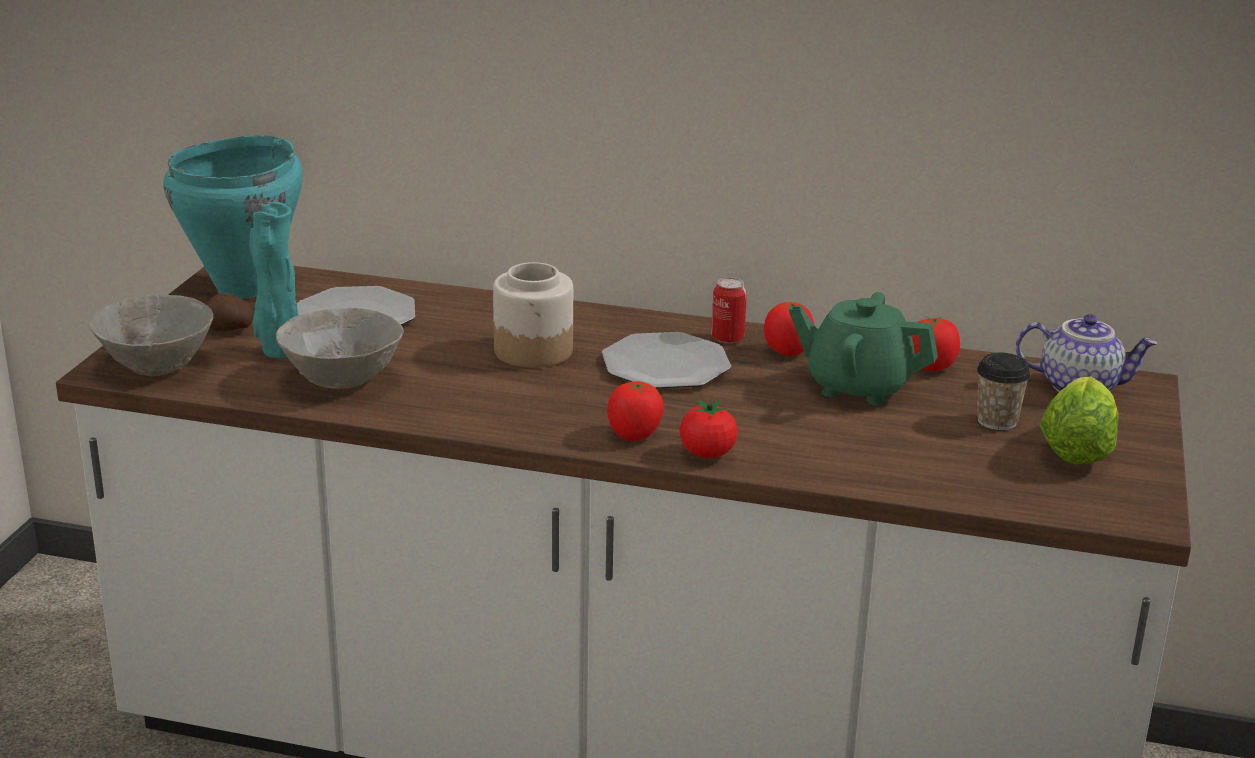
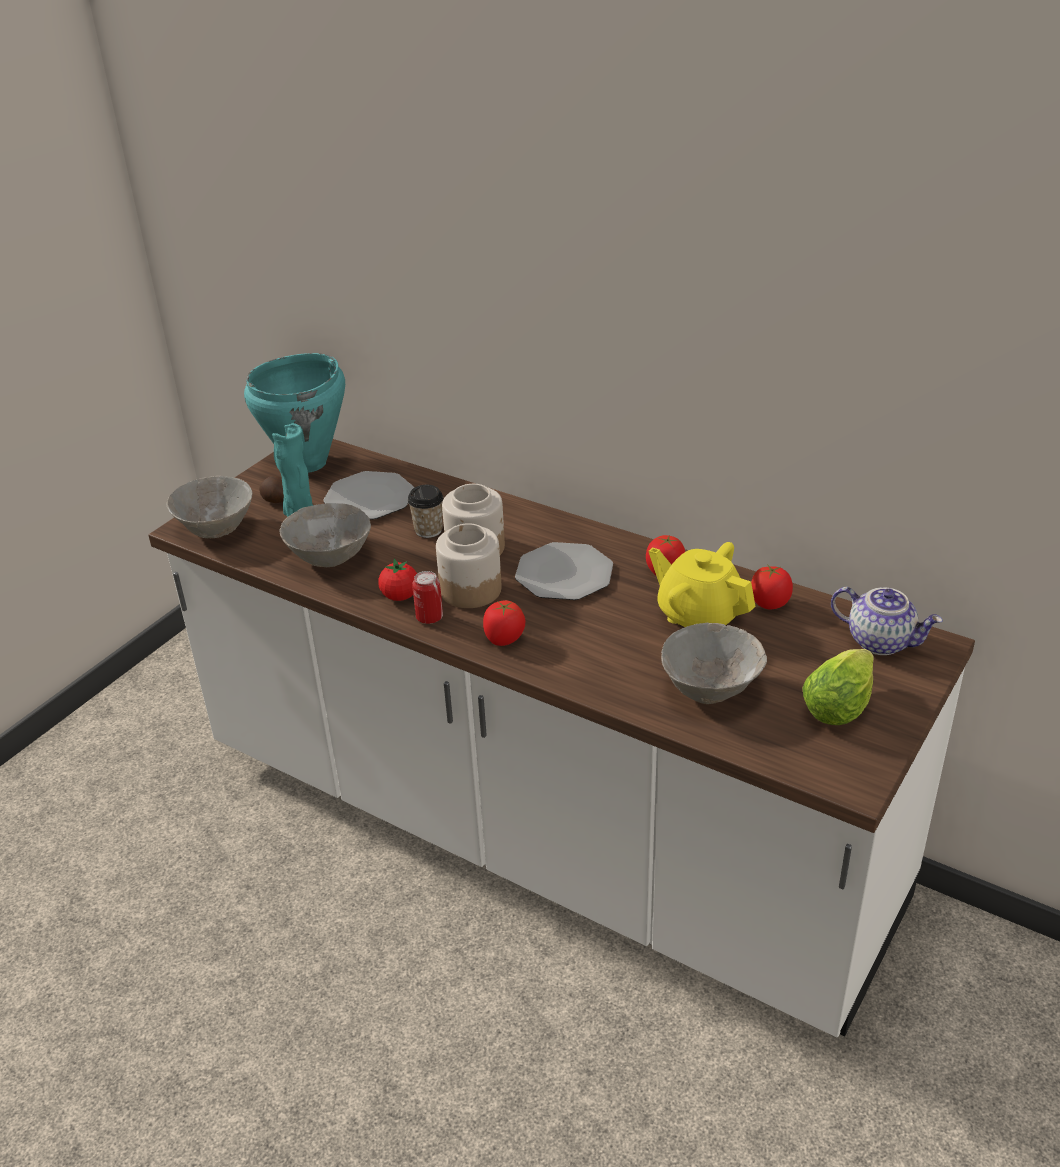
camera: 20 degrees right, 10 degrees up
(555, 392) = (470, 589): none -> jar
(707, 454) = (547, 665): tomato -> tomato (400, 596)
(727, 338) = (625, 553): can -> can (429, 617)
(858, 386) = (699, 616): green teapot -> yellow teapot
(922, 452) = (712, 689): none -> grey bowl
(997, 421) = (790, 667): cup -> cup (428, 530)

